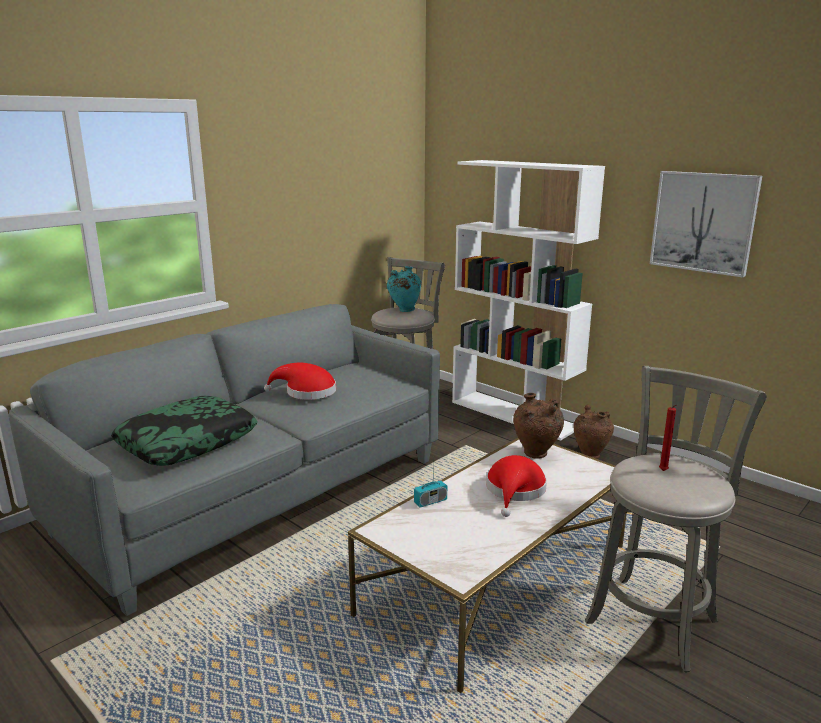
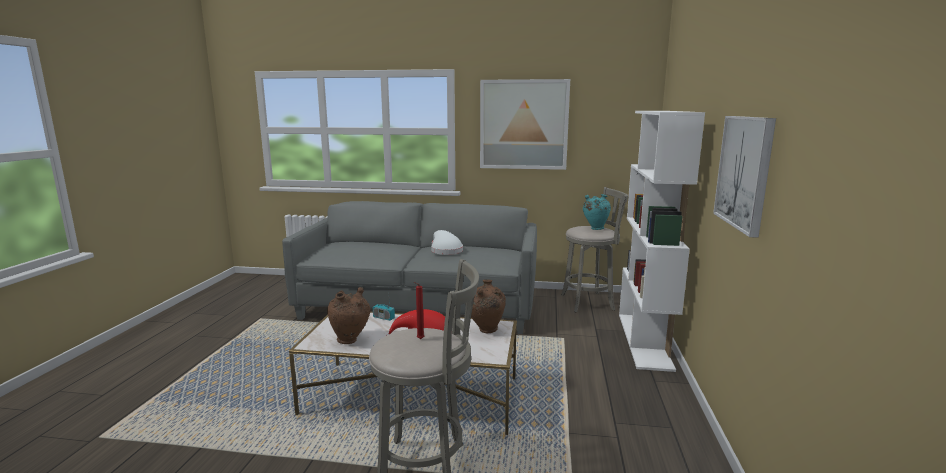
camera: 55 degrees right, 5 degrees down
(187, 442) = (357, 250): pillow -> none
(297, 185) = (523, 124): none -> picture
(306, 392) = (445, 250): red hat -> white hat
(590, 455) = (635, 387): brown vase -> brown vase (350, 340)

